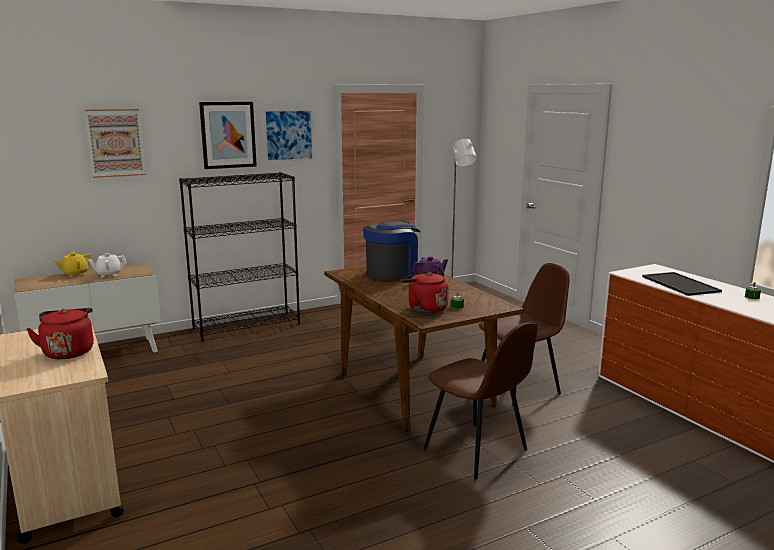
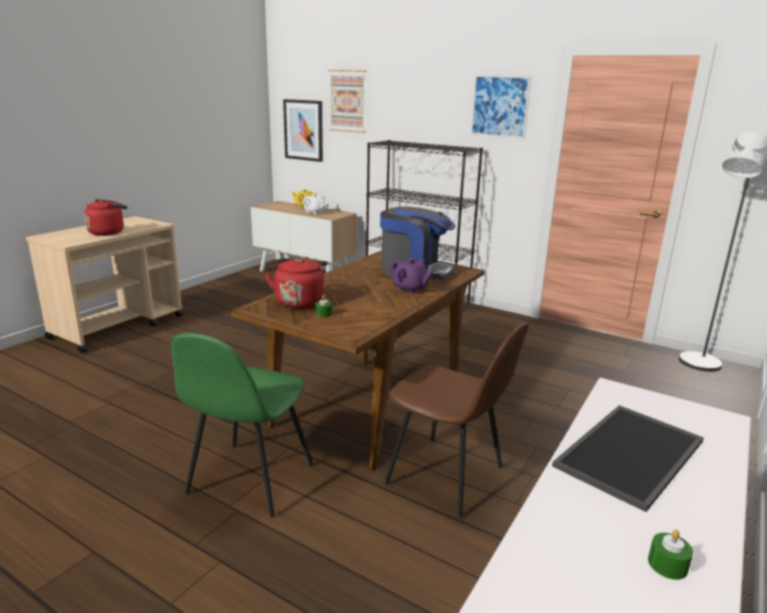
camera: 60 degrees right, 5 degrees up
(228, 135) = (437, 101): picture -> picture (303, 130)
(477, 451) = (249, 480): brown chair -> green chair

